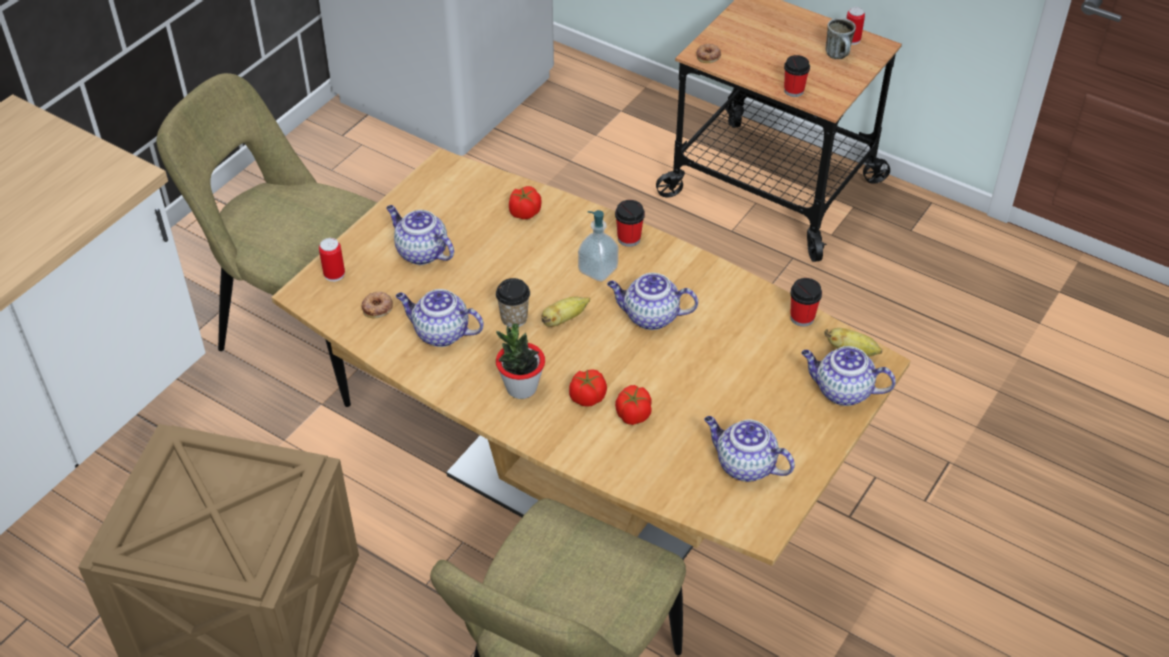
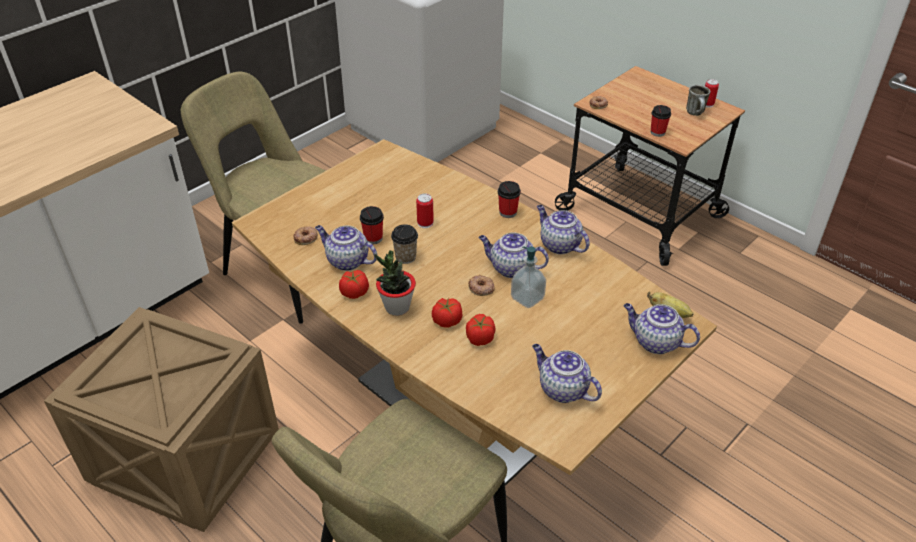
camera: 10 degrees right, 5 degrees down
(334, 274) = (282, 212): can -> can (425, 223)
(420, 252) = (349, 204): teapot -> teapot (559, 245)
(524, 212) = (434, 186): tomato -> tomato (354, 292)
(564, 319) = (443, 262): banana -> none
(598, 270) = (479, 231): soap dispenser -> soap dispenser (527, 298)
(619, 348) = (481, 288): none -> donut
(802, 318) = (632, 283): cup -> cup (373, 238)

